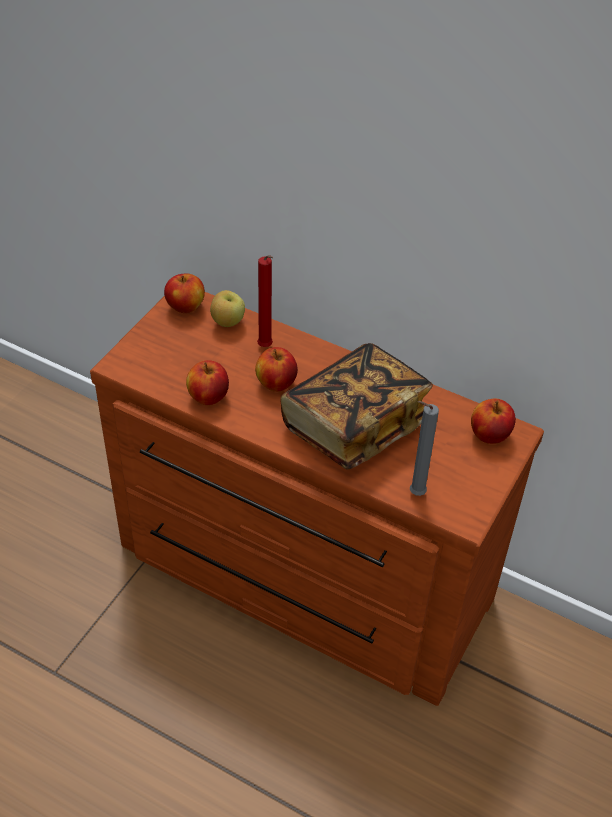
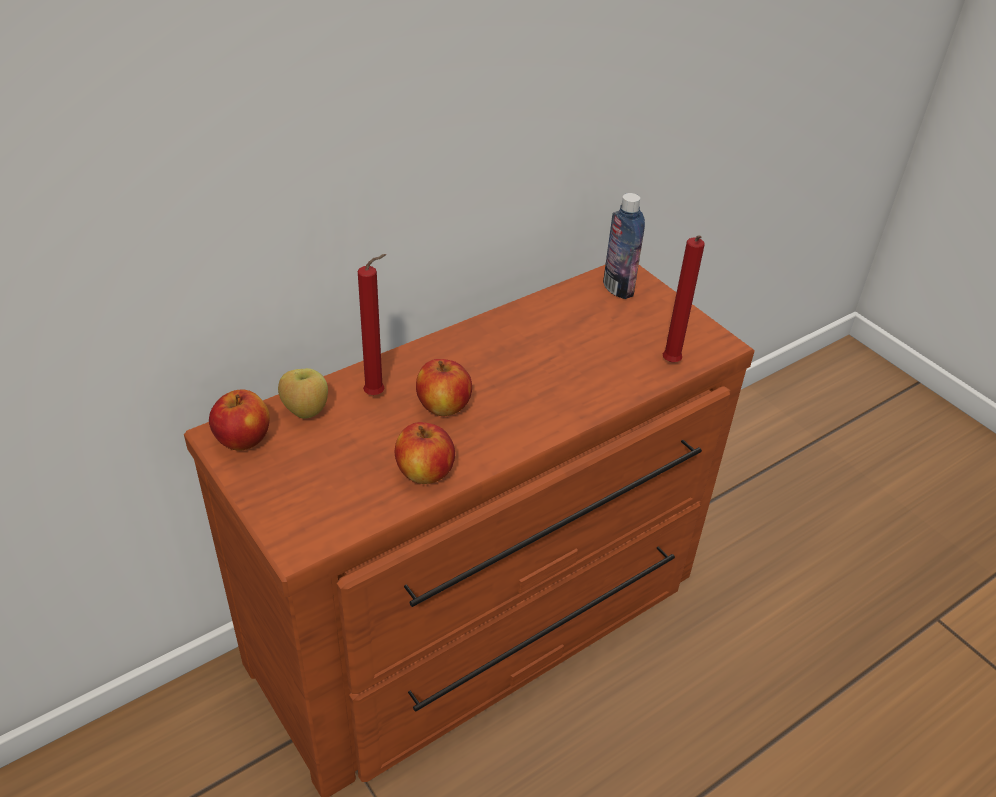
camera: 65 degrees left, 5 degrees down
(354, 425) = (549, 370): book -> none
(414, 493) = (670, 364): grey candle -> red candle
(489, 435) = (618, 288): apple -> bottle

